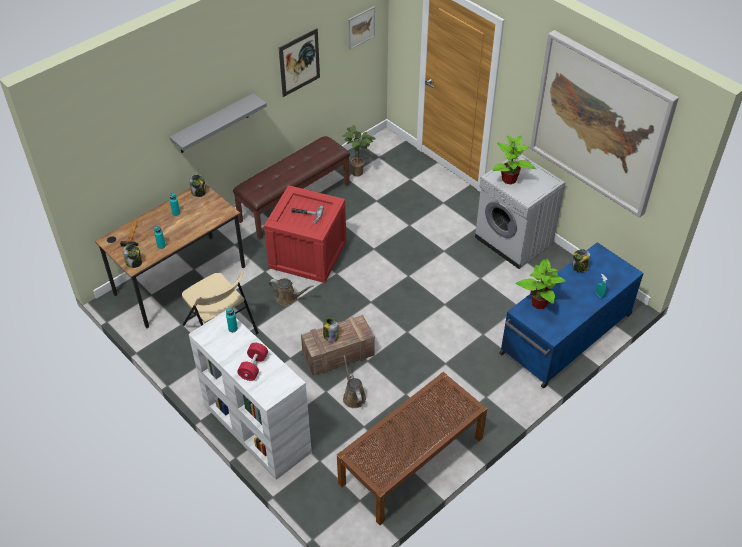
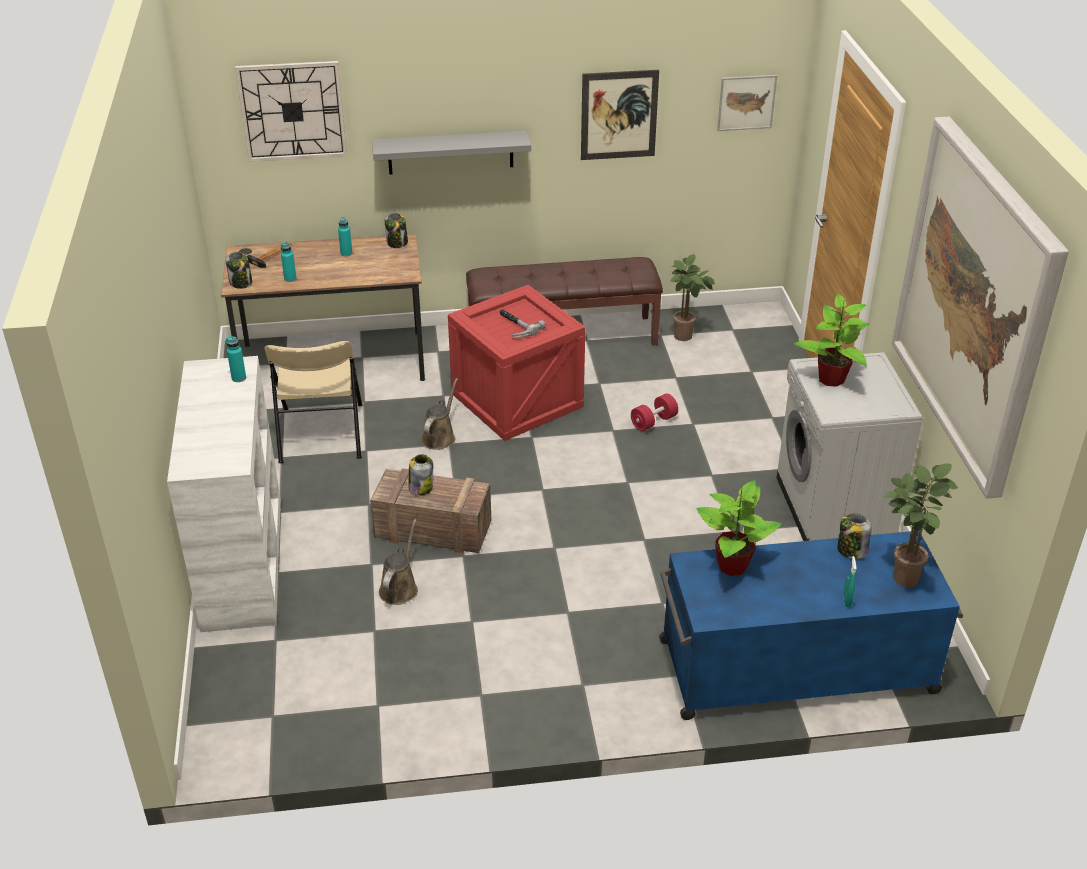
camera: 35 degrees right, 10 degrees down
(121, 140) = (292, 111): none -> wall clock
(253, 367) = (211, 428): red dumbbell -> red dumbbell (653, 422)
(288, 298) = (440, 437): brown watering can -> brown watering can turned 120 degrees counterclockwise
(412, 461) = (391, 708): brown bench -> none
(610, 268) = (903, 574): none -> potted plant

